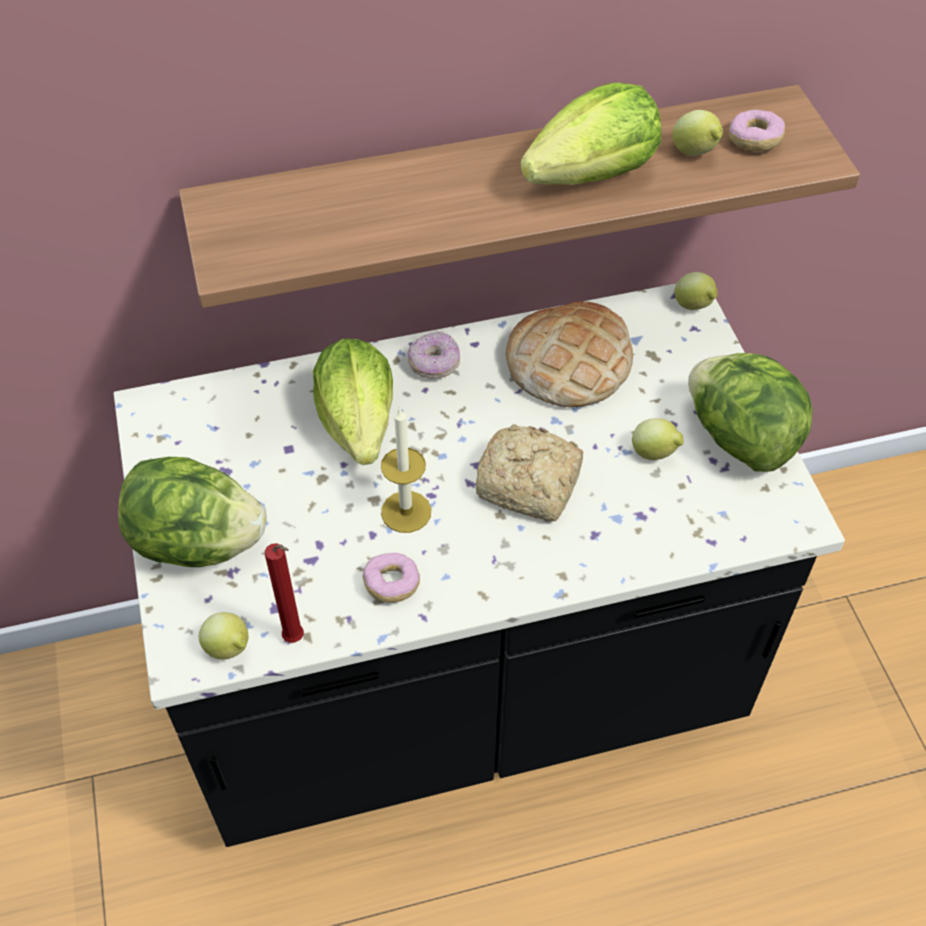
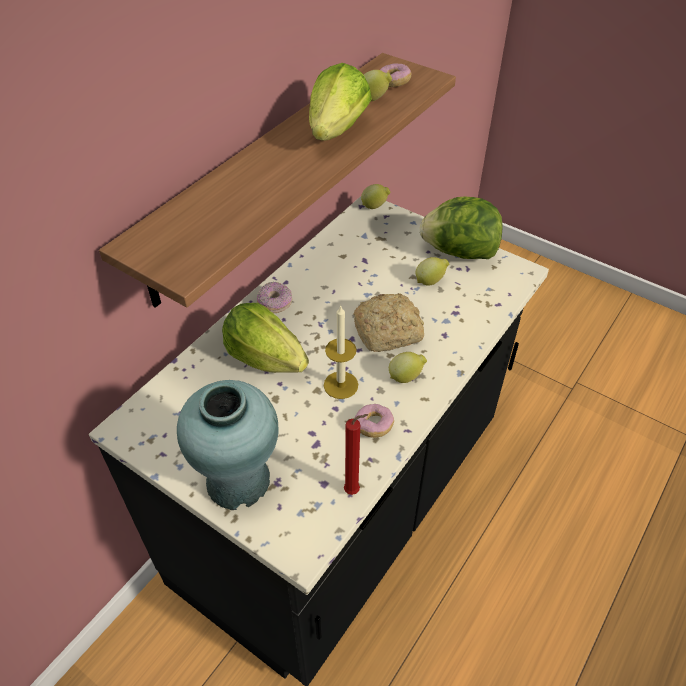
camera: 40 degrees left, 5 degrees down
(198, 543) = (239, 481): lettuce -> turquoise vase
(230, 649) = (322, 524): lemon -> lemon (406, 377)
(569, 362) = (344, 264): bread -> none

